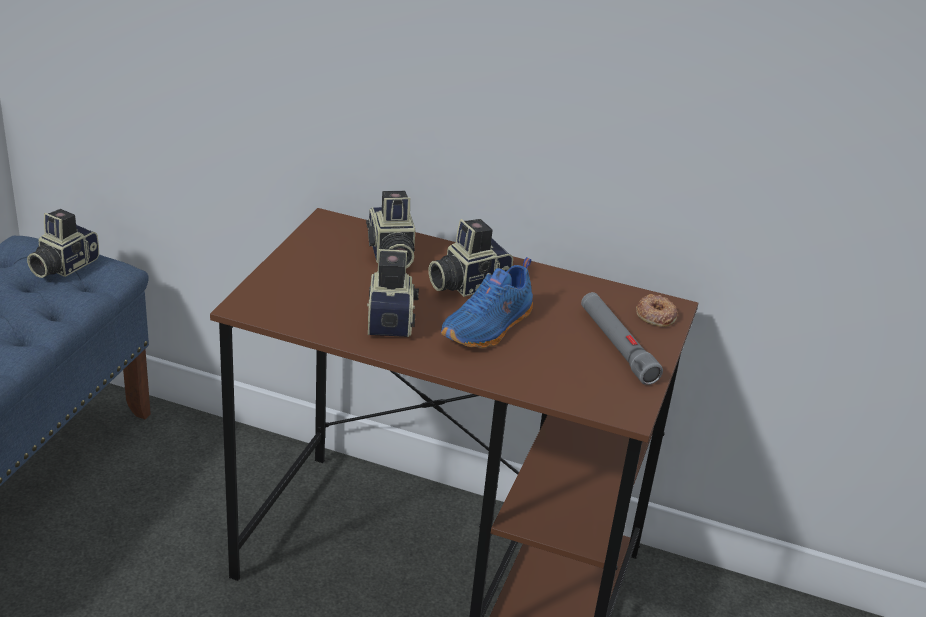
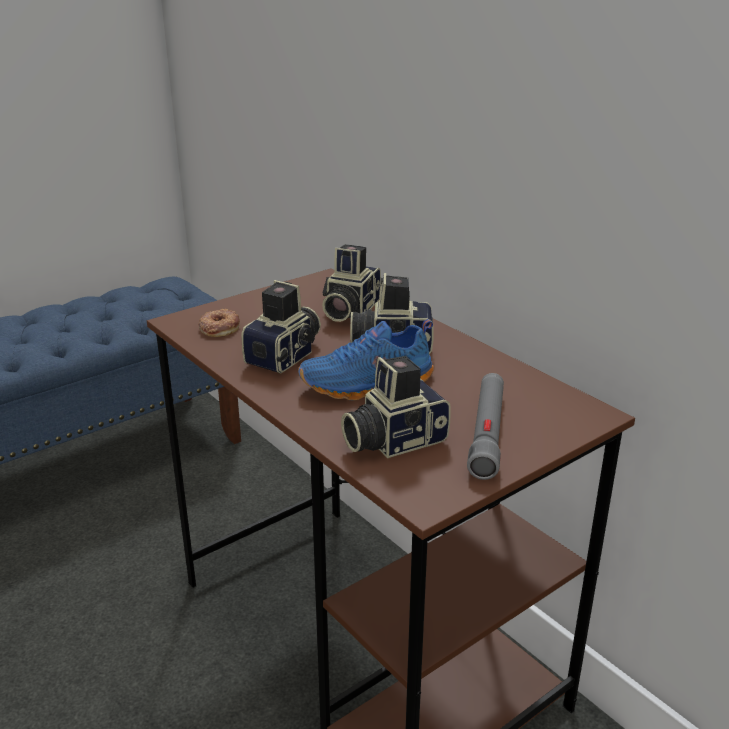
camera: 35 degrees right, 5 degrees down
(62, 266) = (176, 298): camera -> camera (393, 440)
(655, 315) = (565, 417): donut -> donut (219, 328)

